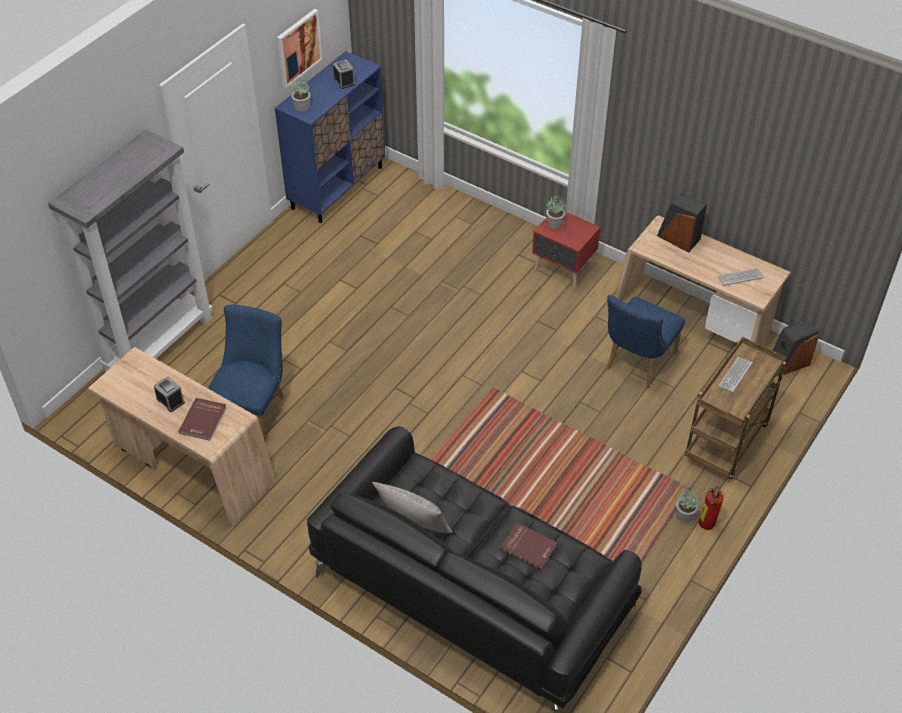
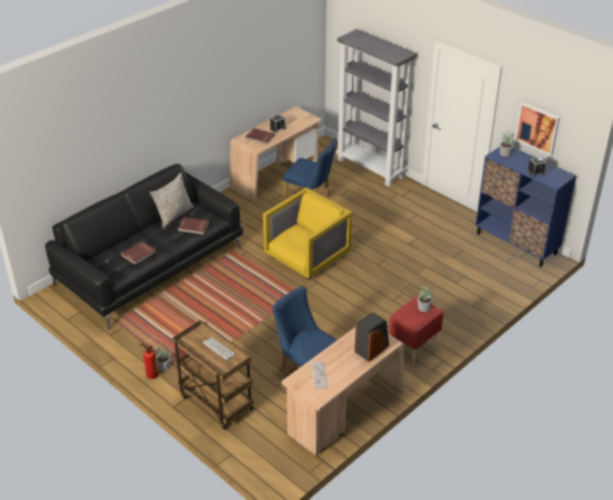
camera: 100 degrees right, 10 degrees down
(407, 393) = (307, 257): none -> yellow armchair
(441, 491) = (193, 227): none -> red book
(788, 363) = (284, 462): speaker -> none

